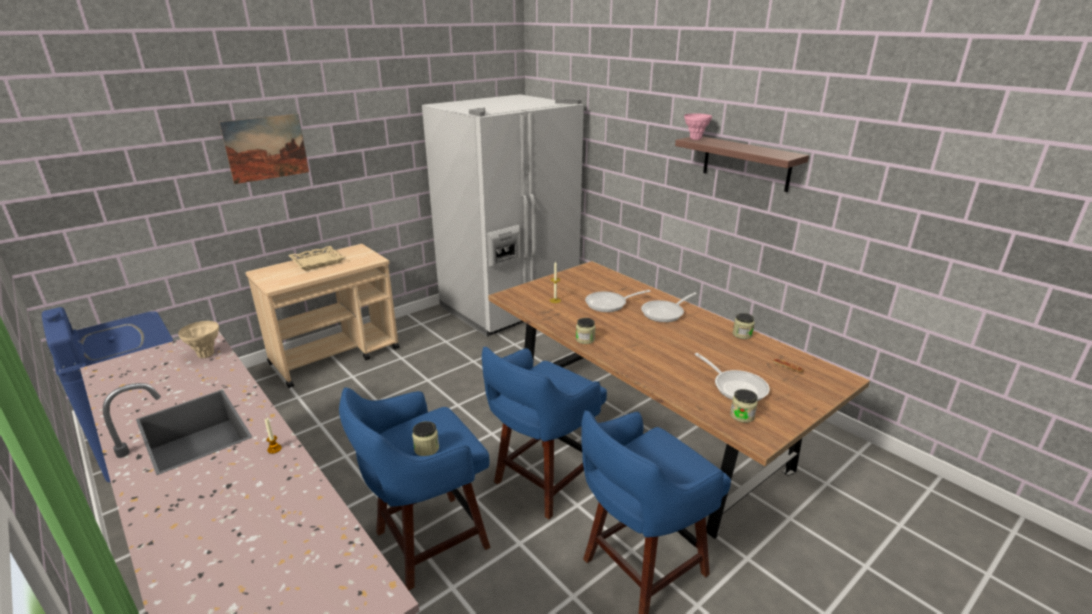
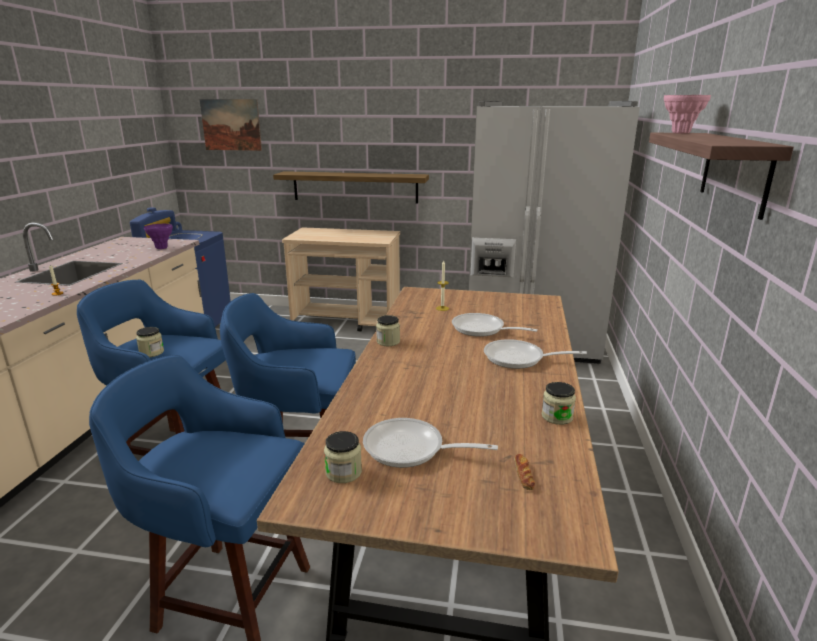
camera: 50 degrees right, 5 degrees down
(206, 355) = (161, 248): beige vase -> purple vase
(266, 148) = (334, 129): picture -> picture (231, 125)
(302, 209) = (355, 187): none -> shelf
(317, 261) = (348, 232): beige tray -> none
(736, 387) = (411, 449): frying pan -> frying pan turned 90 degrees clockwise

